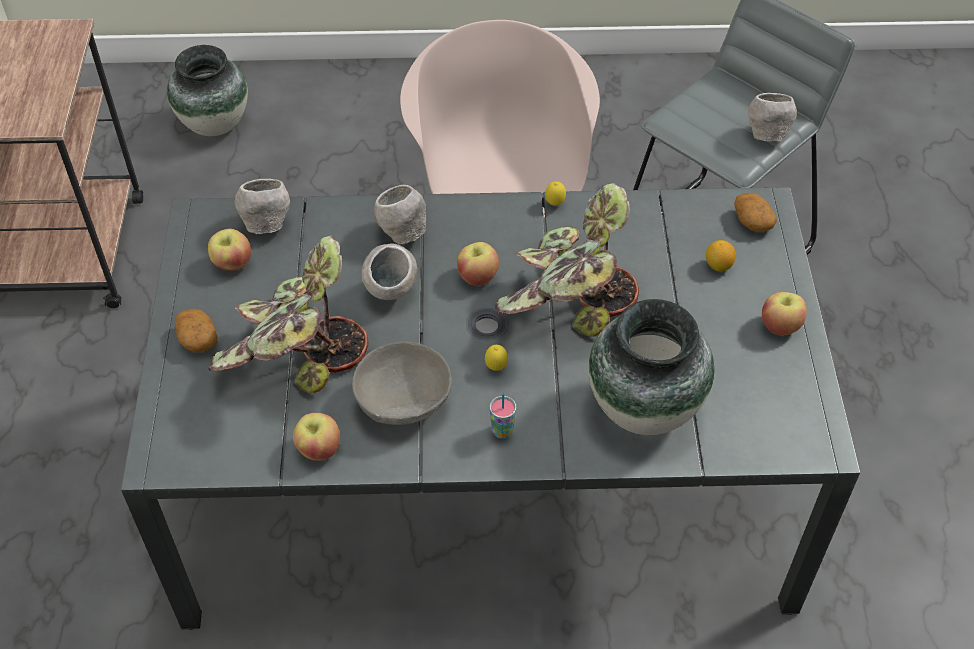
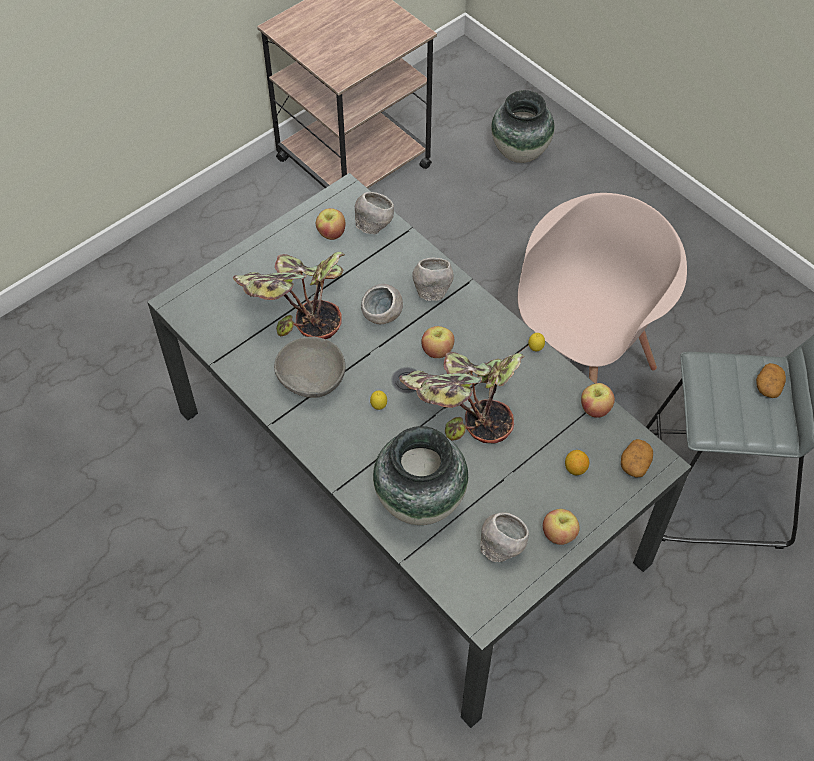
camera: 50 degrees right, 5 degrees up
(197, 339) = (266, 258): potato -> potato (768, 386)
(318, 449) = (246, 365): apple -> apple (595, 408)
(502, 431) = (337, 441): cup -> none
(767, 135) = (749, 428): grey bowl -> grey bowl (501, 548)

